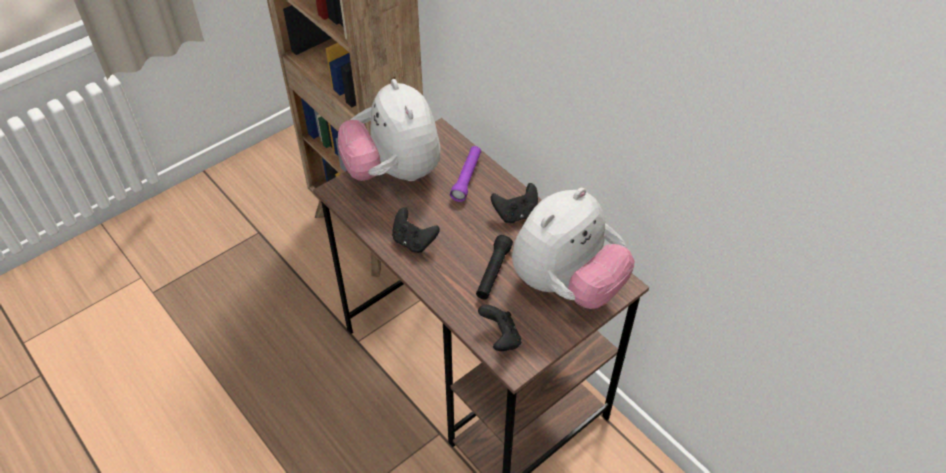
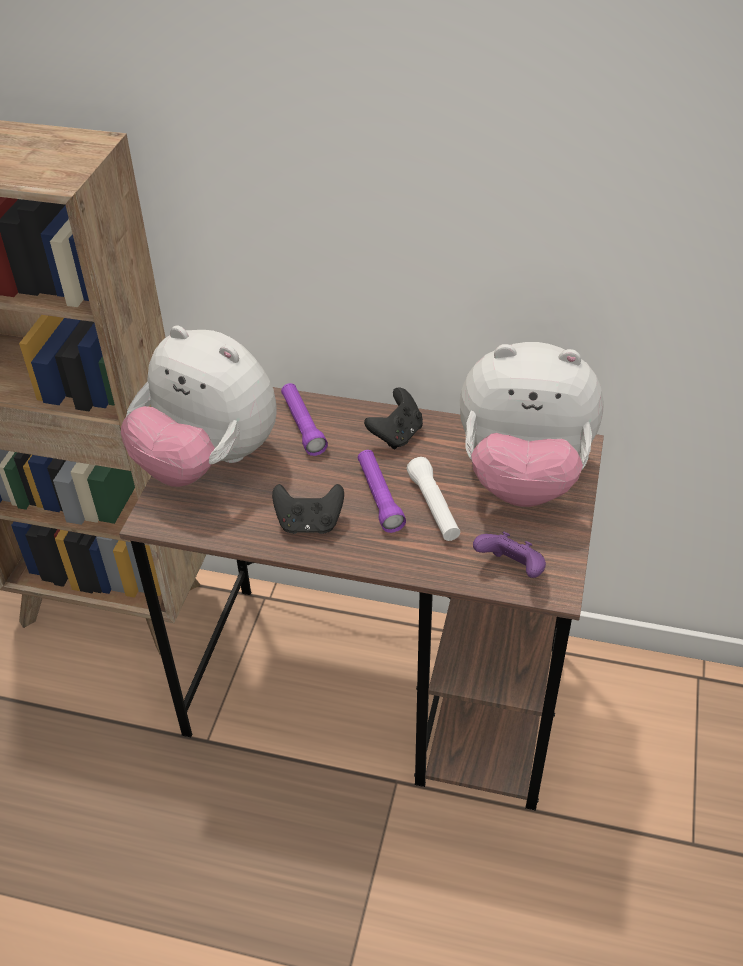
camera: 35 degrees left, 5 degrees down
(468, 248) = (379, 497): none -> purple flashlight
(493, 272) = (433, 507): black flashlight -> white flashlight
(500, 338) = (511, 569): black game controller -> purple game controller
(566, 284) = (522, 477): plush toy -> plush toy turned 90 degrees clockwise

